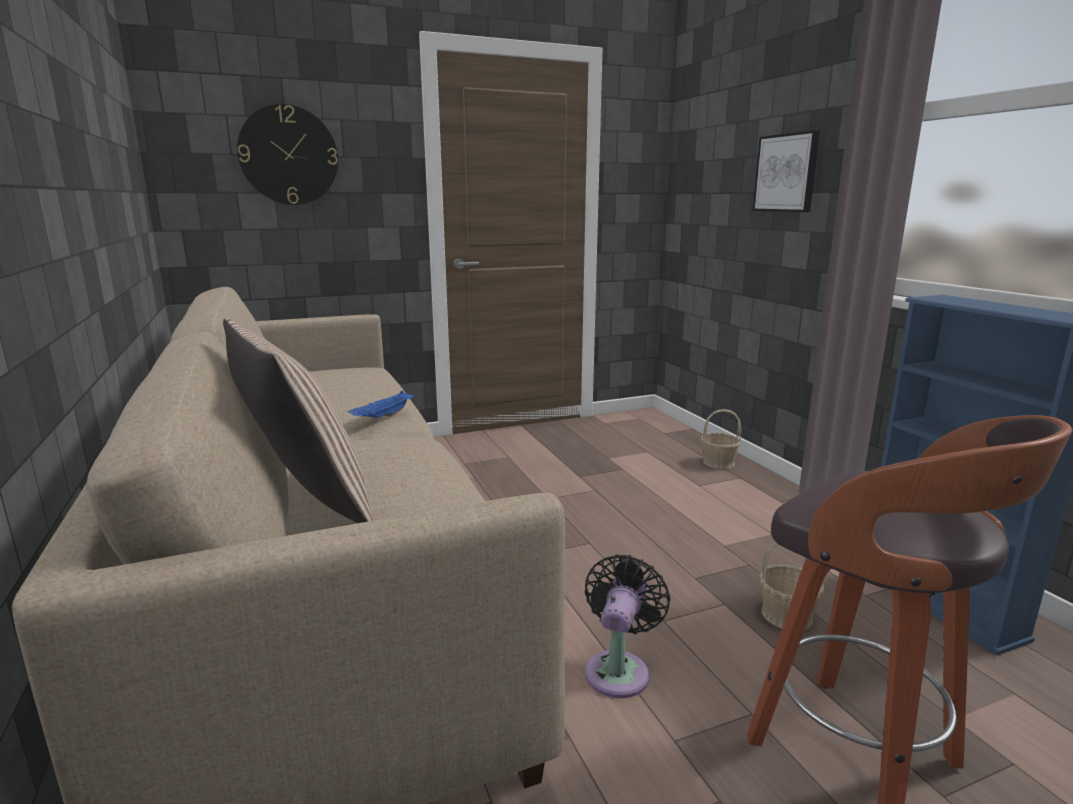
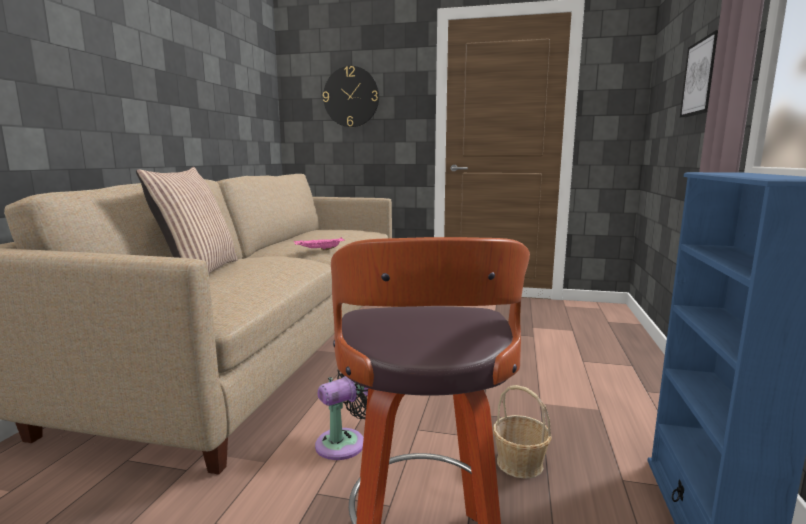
camera: 35 degrees right, 5 degrees down
(383, 417) = (319, 250): blue tray -> pink tray
(718, 462) = (627, 351): basket -> none

